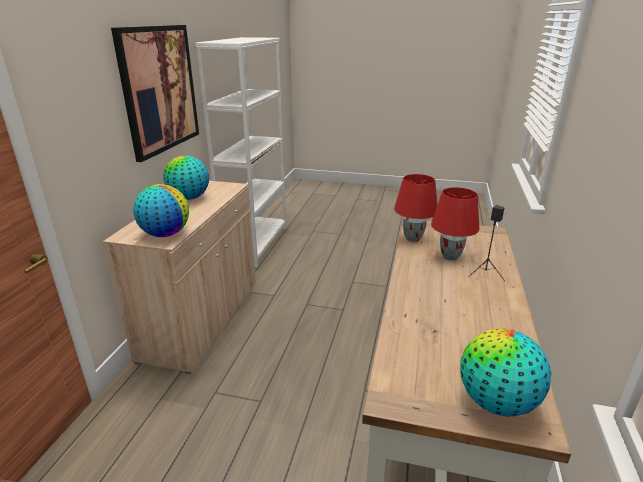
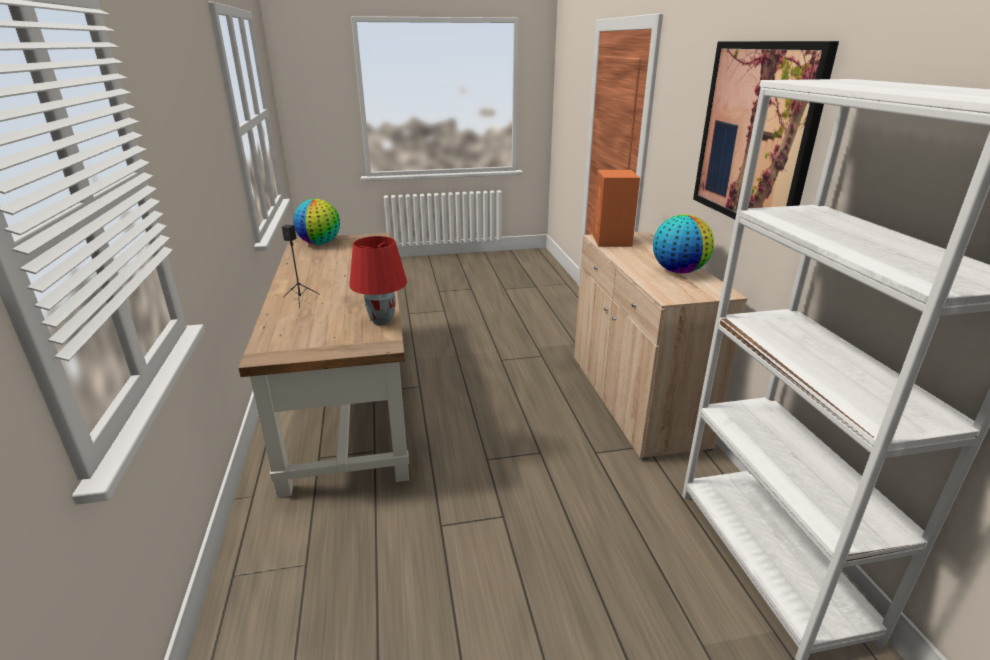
camera: 155 degrees right, 0 degrees up
(165, 234) = (612, 241): globe -> orange speaker
(451, 256) = (334, 309): red table lamp -> none

